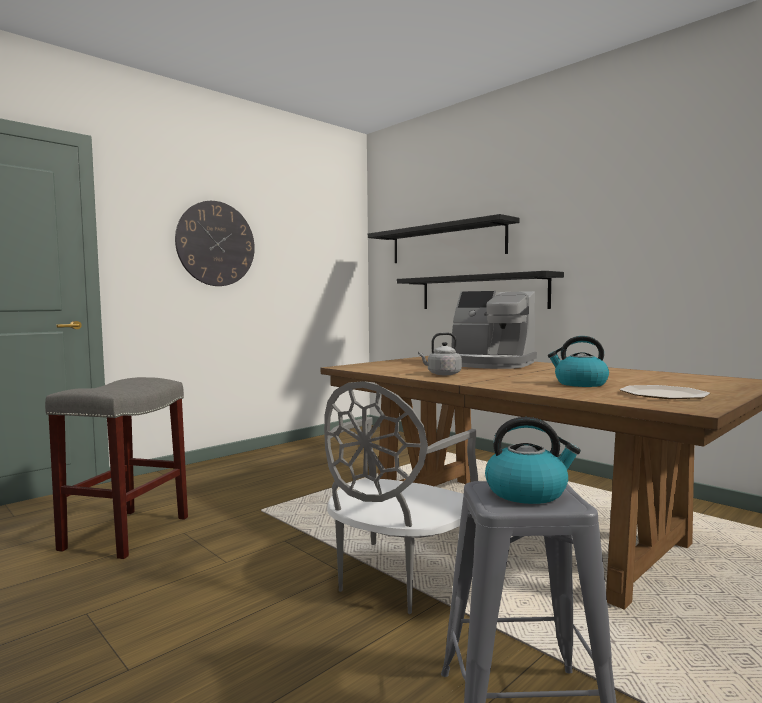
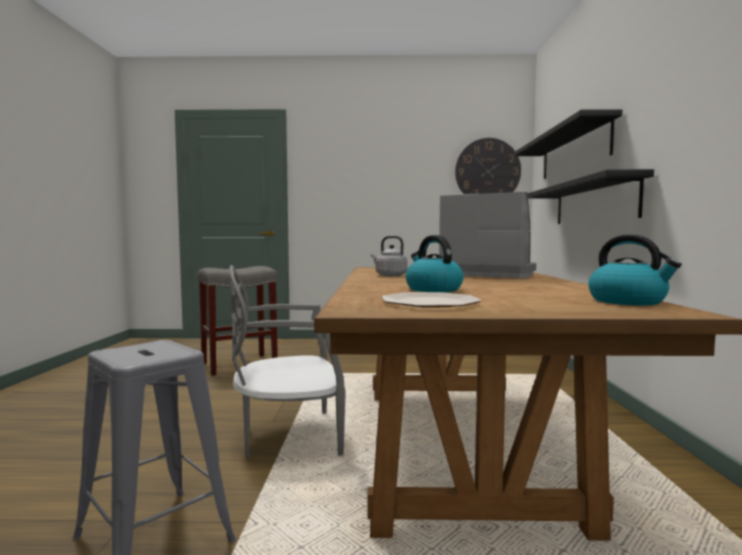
camera: 45 degrees right, 0 degrees up
(216, 244) = (371, 174): wall clock -> wall clock (487, 171)
(490, 364) = (487, 274): coffee machine -> coffee machine turned 135 degrees clockwise
(527, 492) = (152, 351): kettle -> kettle (628, 301)

